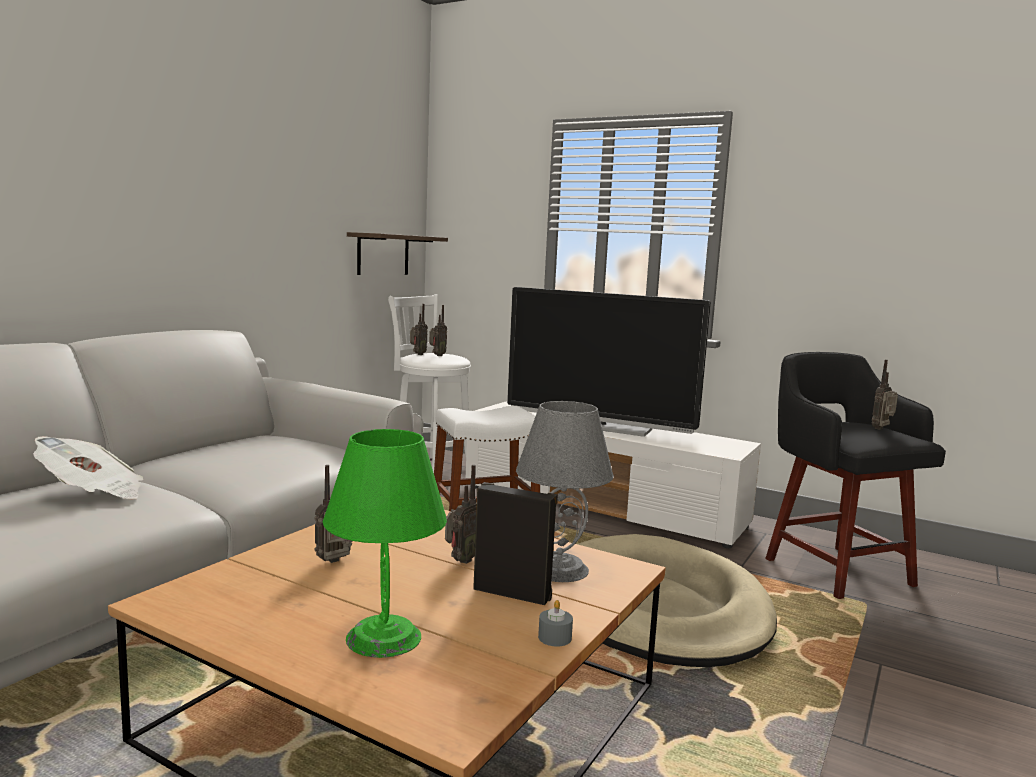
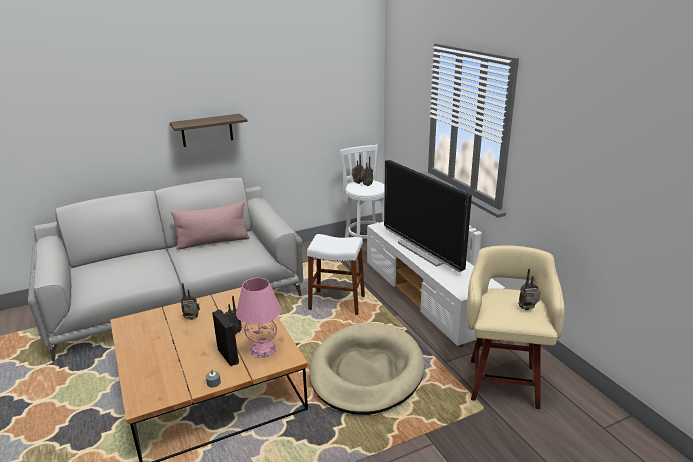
camera: 35 degrees right, 15 degrees up
(93, 493) = (141, 264): newspaper -> none
(226, 448) = (213, 242): none -> pink pillow
(382, 637) = (164, 361): green table lamp -> none
(383, 254) = (347, 120): shelf -> shelf (207, 130)
(558, 569) = (262, 349): grey table lamp -> pink table lamp
(834, 570) = (503, 381): black stool -> beige stool

